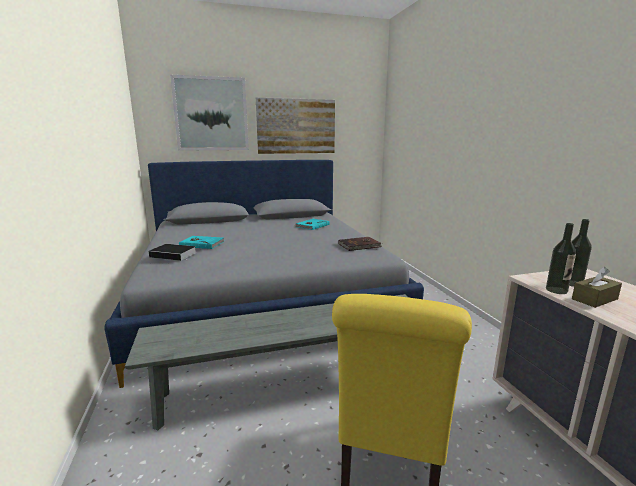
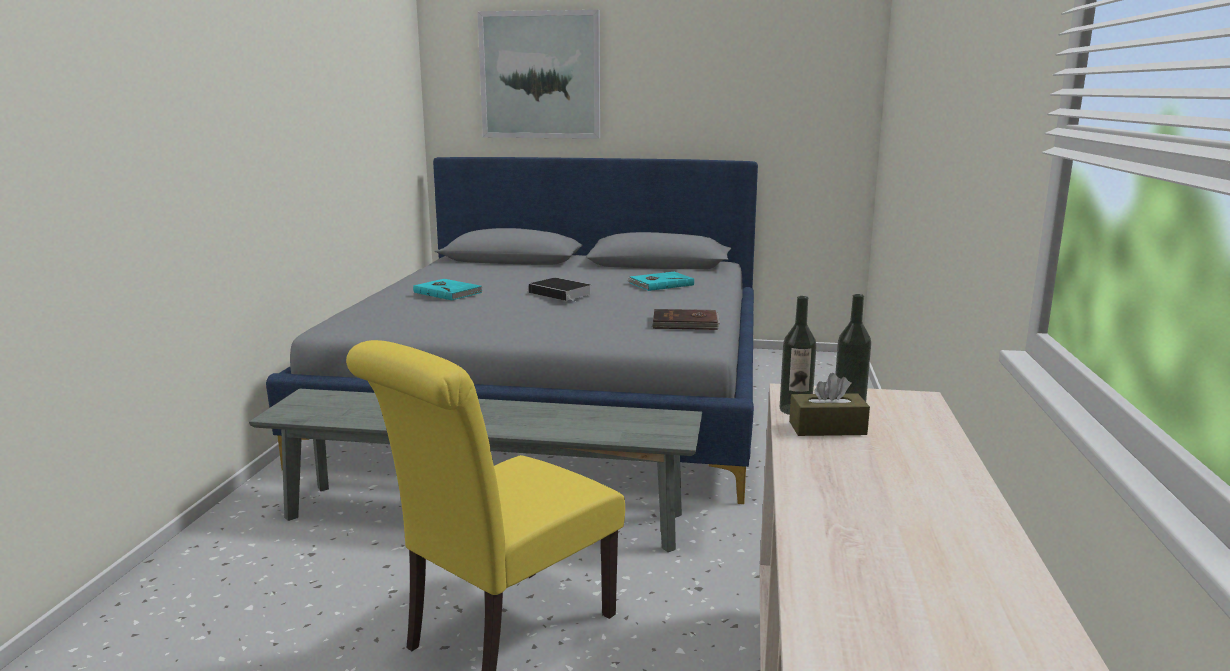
camera: 25 degrees right, 0 degrees up
(175, 255) = (393, 302): book -> book (562, 293)
(296, 126) = (692, 95): picture -> none

